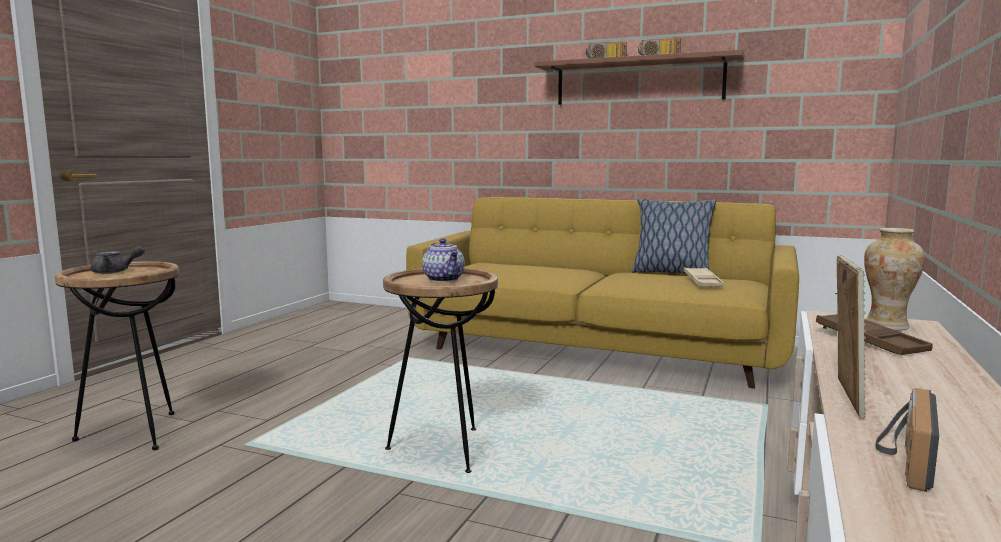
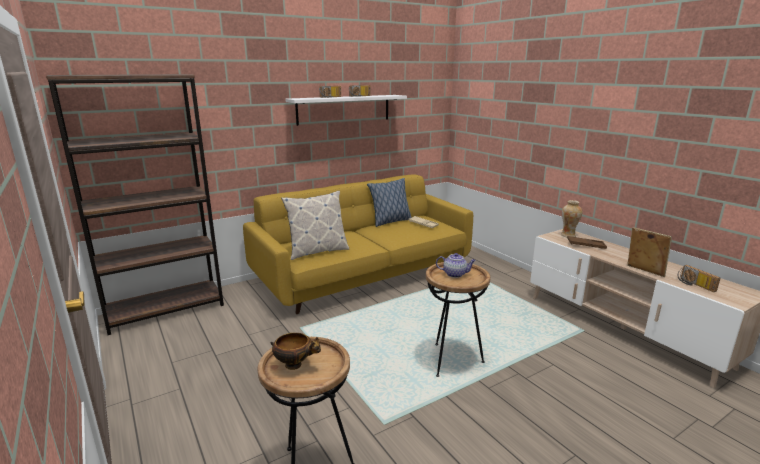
camera: 55 degrees left, 10 degrees up
(115, 272) = (295, 365): grey teapot -> bowl
(367, 311) = (166, 310): none -> brown bookcase
(489, 271) = (317, 251): none -> pillow
(638, 81) = (344, 109): brown shelf -> white shelf

